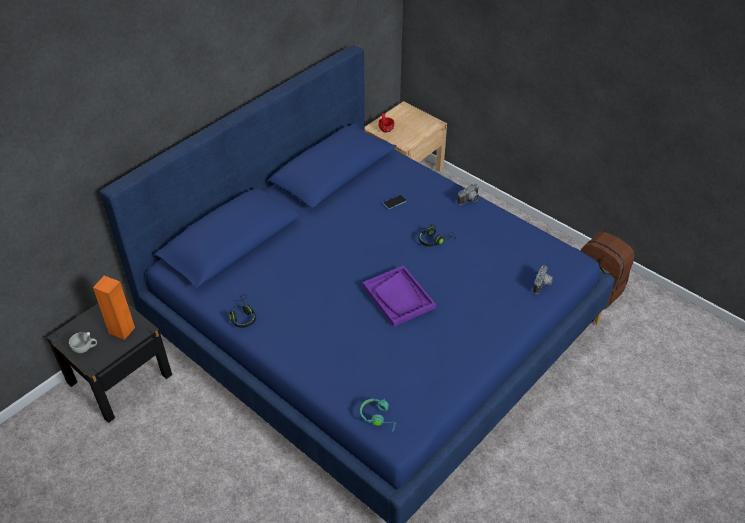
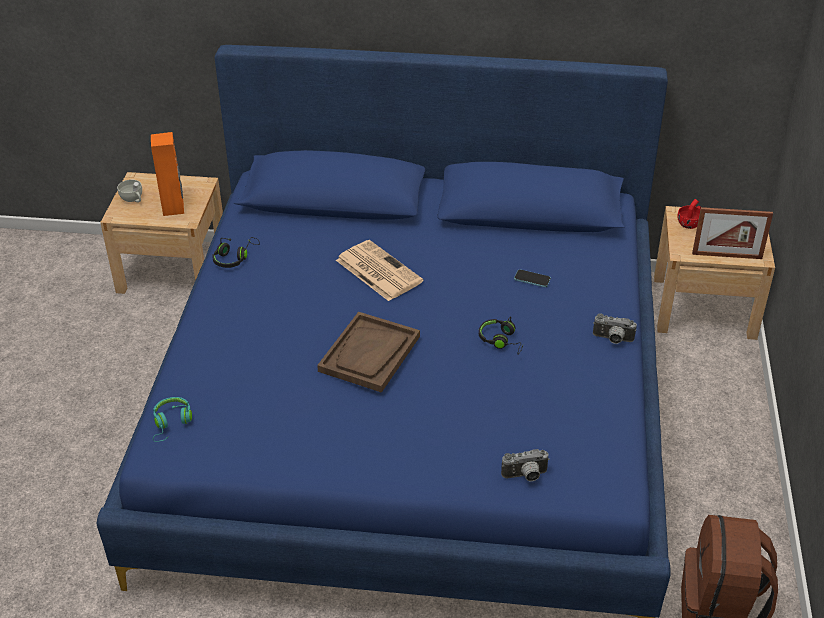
camera: 55 degrees right, 5 degrees down
(119, 378) = (173, 269): black nightstand -> beige nightstand
(326, 258) = (377, 271): none -> newspaper
(399, 297) = (369, 354): purple tray -> brown tray
(423, 132) = (727, 256): none -> picture frame

